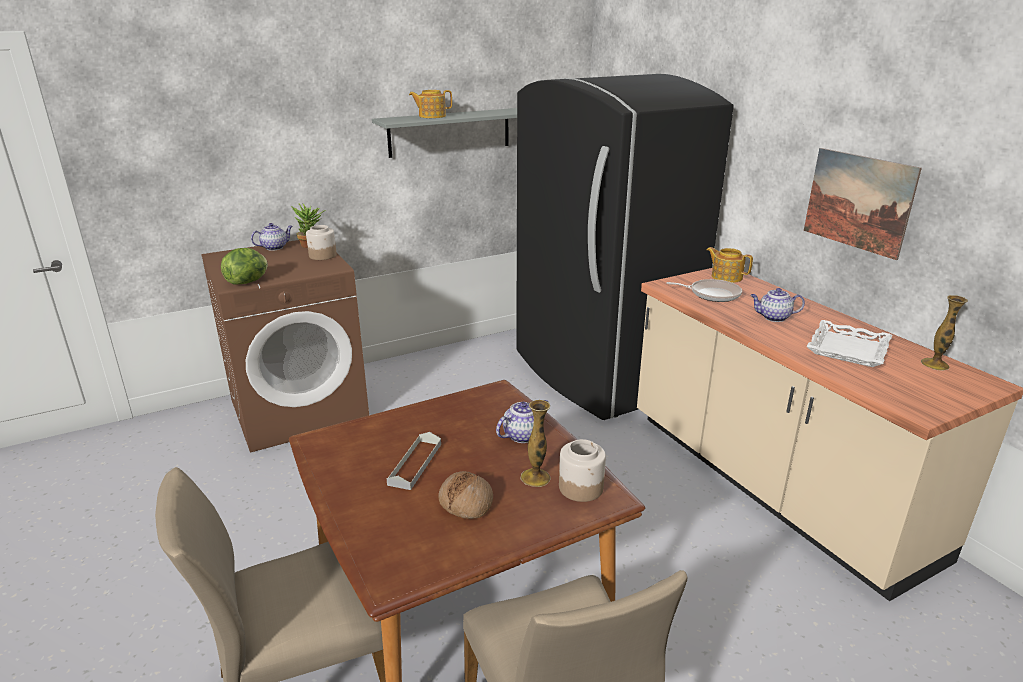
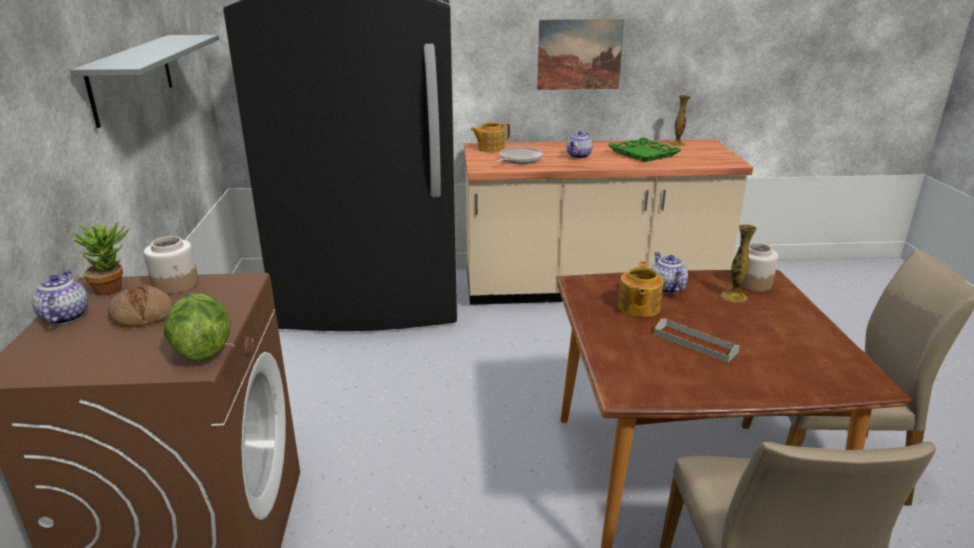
camera: 65 degrees left, 0 degrees up
(431, 116) = (134, 54): teapot -> teapot (638, 307)
(466, 502) = (762, 330): bread -> bread (143, 316)
(848, 349) = (644, 154): white tray -> green tray

